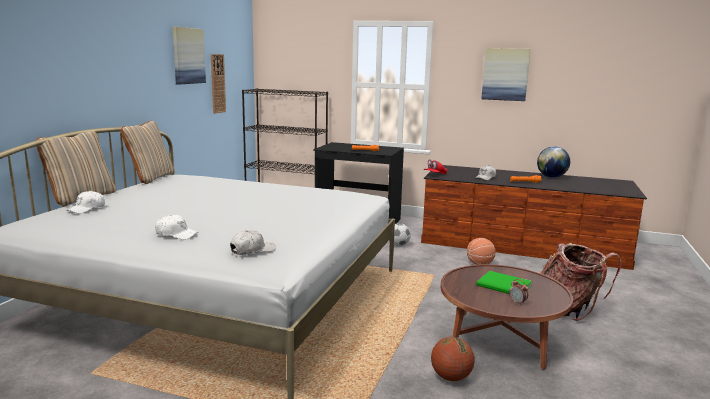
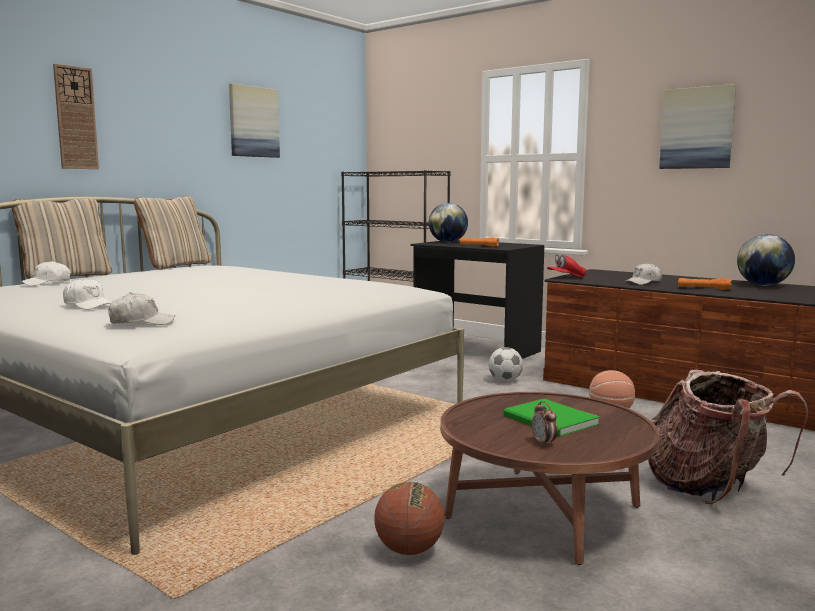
camera: 20 degrees right, 5 degrees down
(217, 83) = (302, 161): wall clock -> wall clock (76, 118)
(336, 146) = (448, 242): none -> globe

